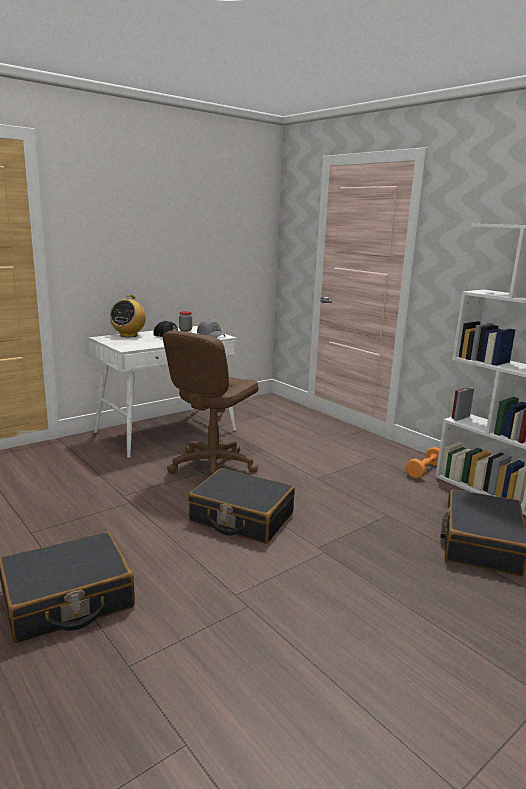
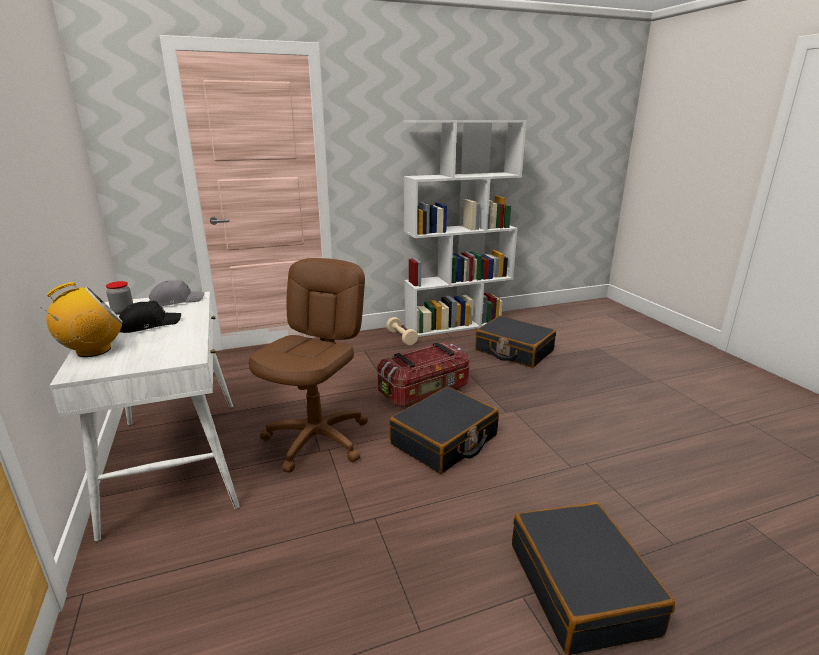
camera: 70 degrees left, 5 degrees up
(128, 335) = (93, 351): radio -> radio turned 75 degrees counterclockwise
(212, 466) = (317, 439): brown office chair -> brown office chair turned 120 degrees counterclockwise
(320, 498) = (425, 392): none -> storage box
(424, 470) = (401, 338): orange dumbbell -> beige dumbbell

